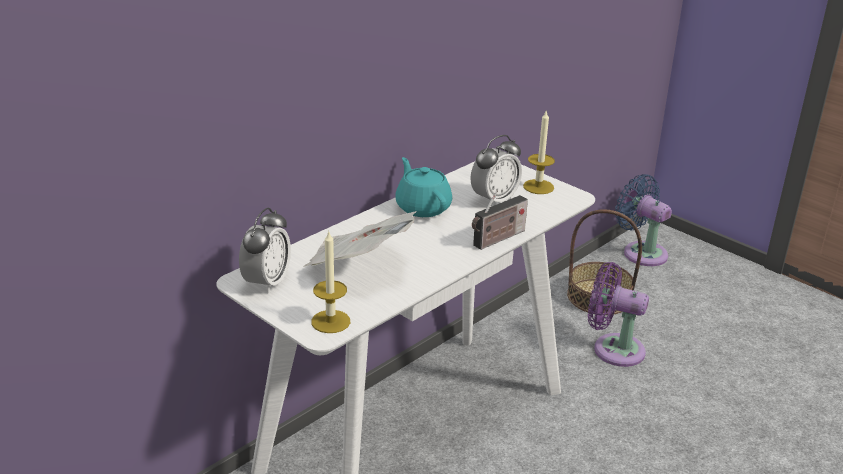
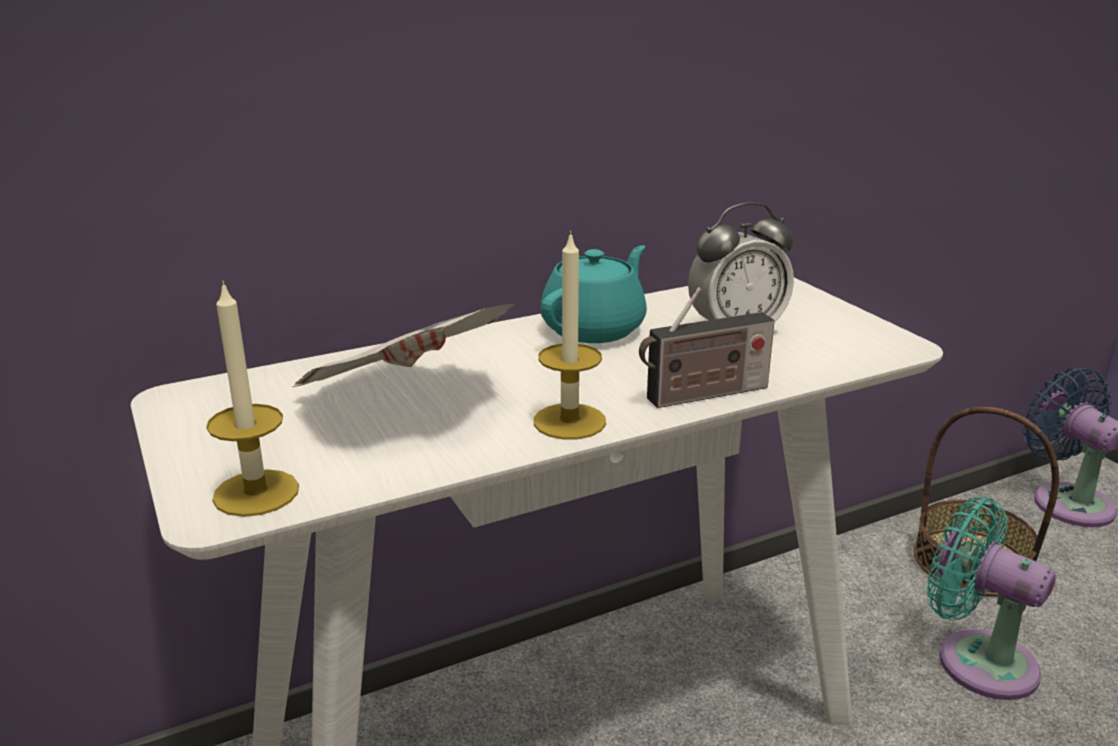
camera: 20 degrees right, 5 degrees down
(267, 282) = (216, 406): alarm clock -> none
(423, 207) = (595, 329): turquoise teapot -> turquoise teapot turned 45 degrees clockwise
(538, 187) = (833, 323): candle -> candle (569, 421)
(613, 349) = (977, 660): purple fan -> turquoise fan

